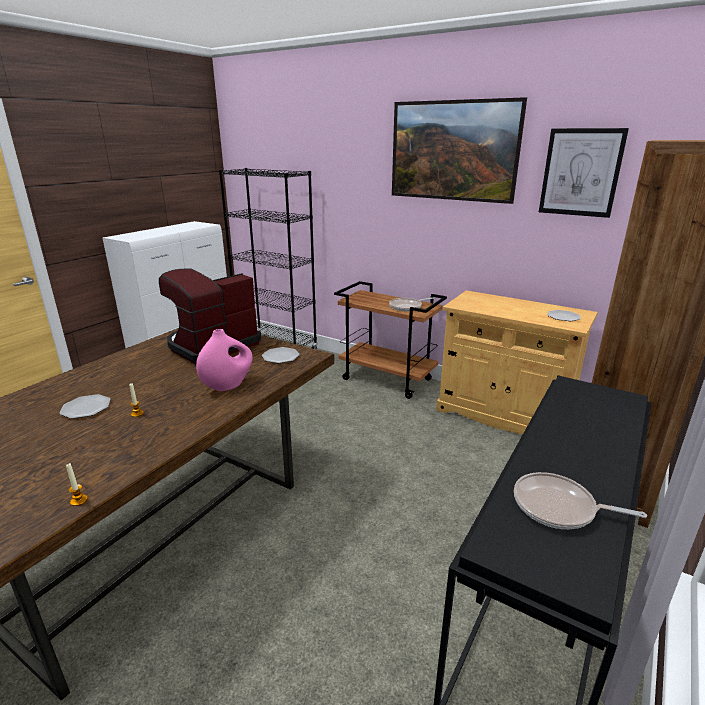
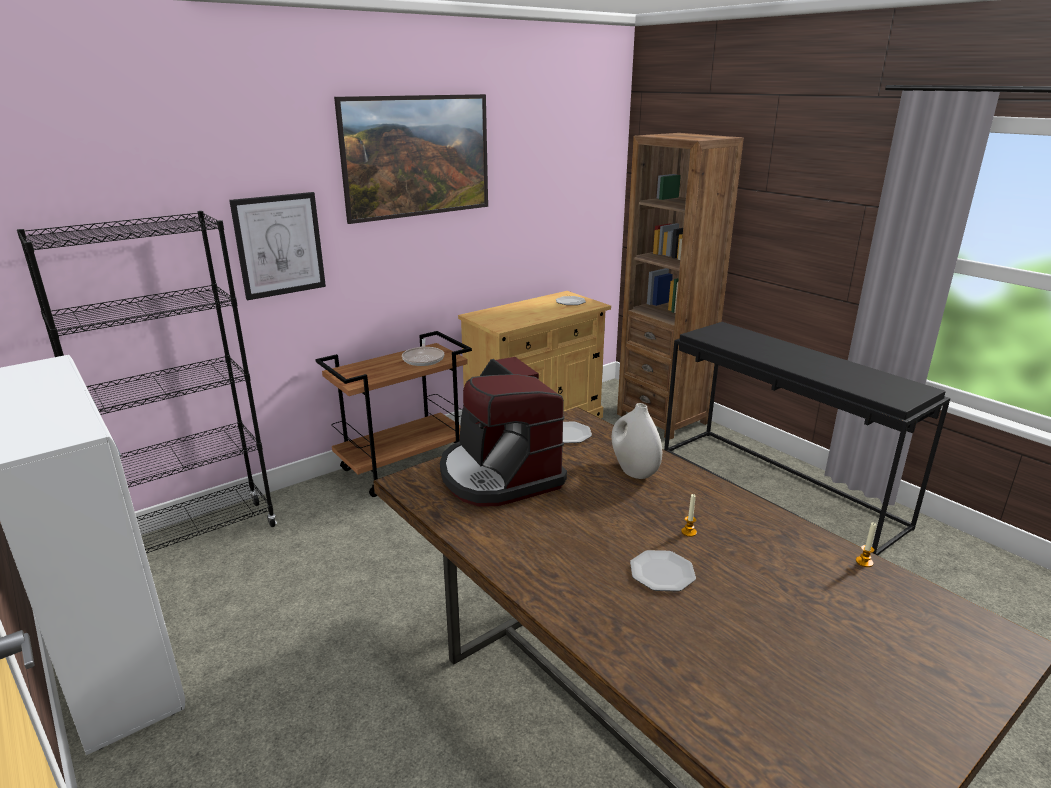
camera: 70 degrees left, 0 degrees up
(228, 385) = (633, 471): pink vase -> white vase
(558, 507) = (856, 377): frying pan -> none
(581, 172) = (535, 166): picture -> picture (279, 245)

